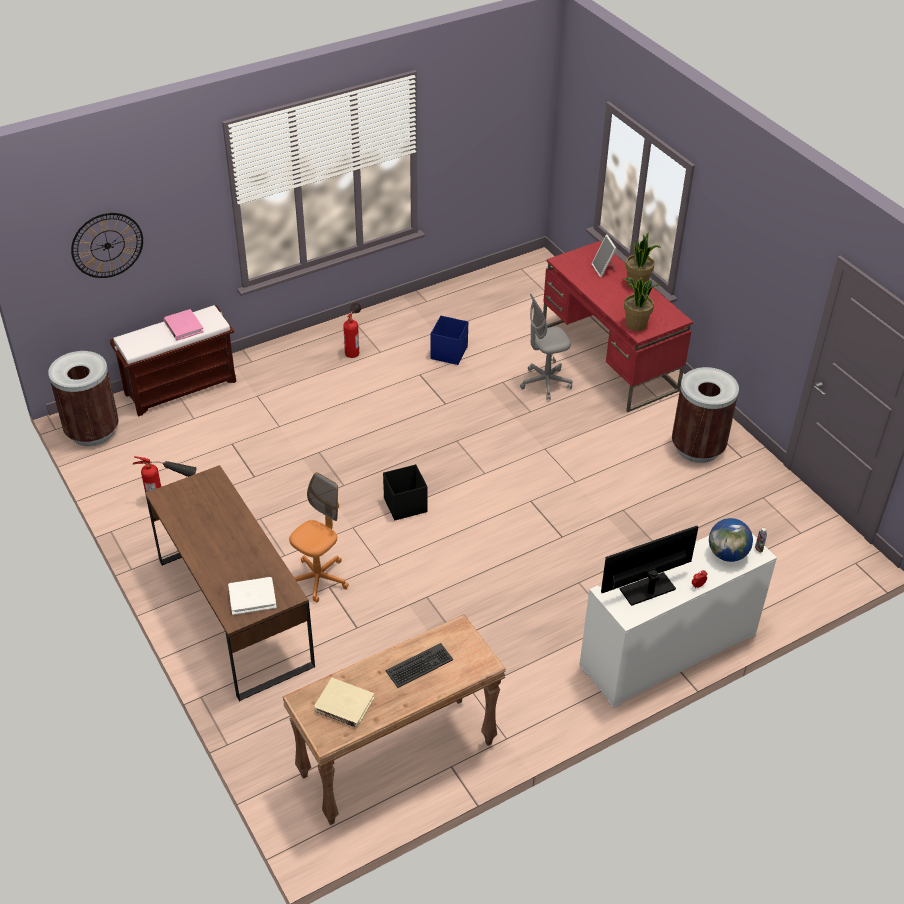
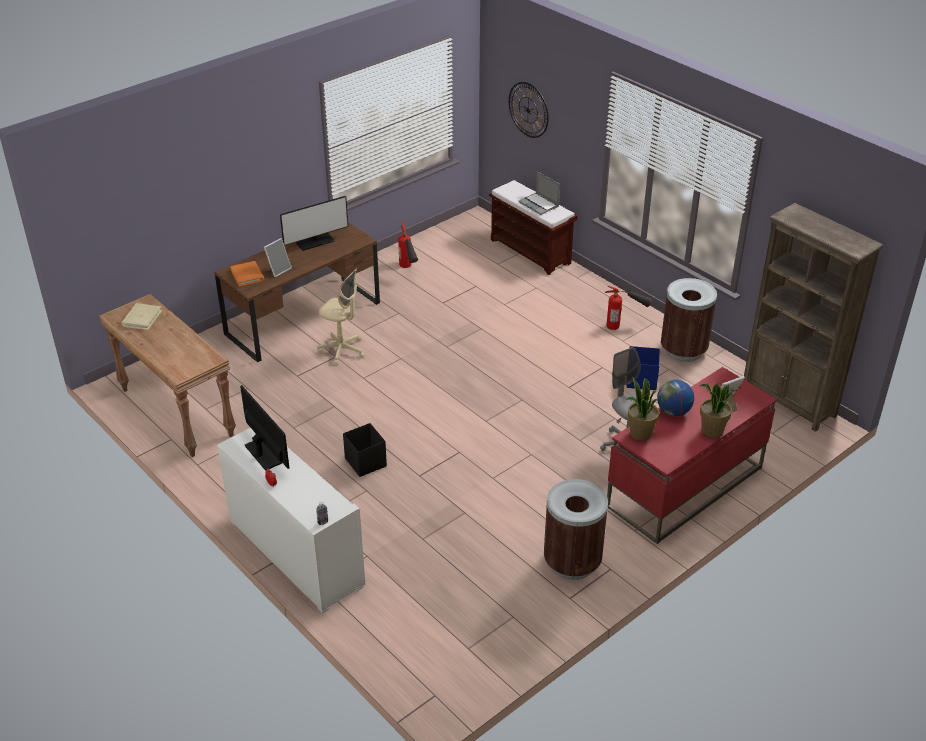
camera: 80 degrees right, 5 degrees down
(92, 431) = (467, 225): brown trash can -> brown trash can (683, 350)
(183, 327) = (539, 204): pink book -> laptop
(197, 523) = (315, 242): none -> monitor
(251, 564) = (278, 269): none -> picture frame
(252, 597) = (247, 275): white book -> orange book
(319, 579) = (342, 350): orange office chair -> beige office chair
(404, 505) = (433, 381): black storage box -> black storage box (365, 462)
(420, 666) = (176, 345): keyboard -> none
(505, 273) = (789, 401): none -> brown bookcase
(727, 554) = (312, 501): globe -> globe (673, 412)

